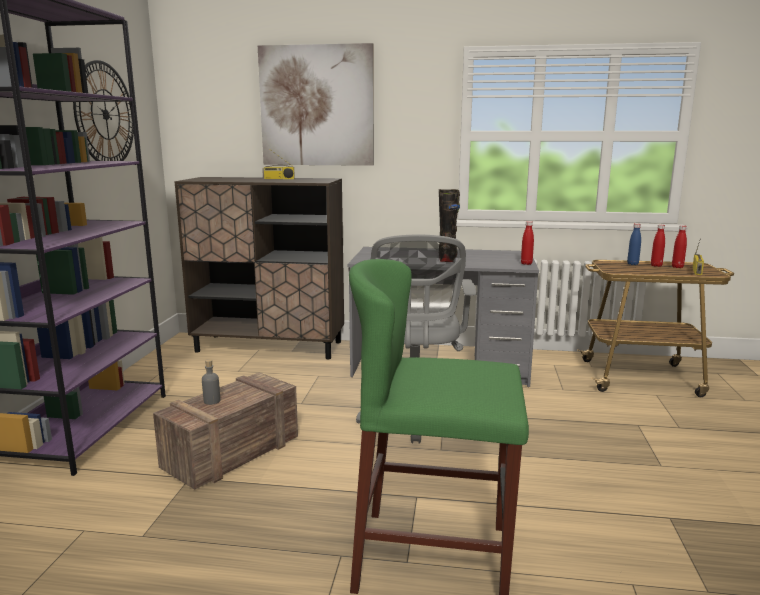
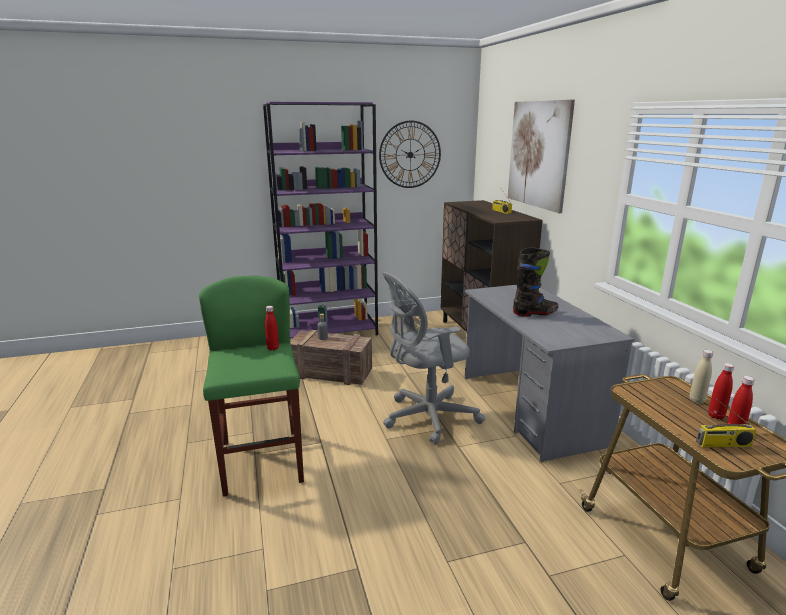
camera: 65 degrees right, 5 degrees up
(526, 263) = (565, 343): red bottle -> red bottle (273, 348)
(632, 264) = (696, 400): blue bottle -> beige bottle

